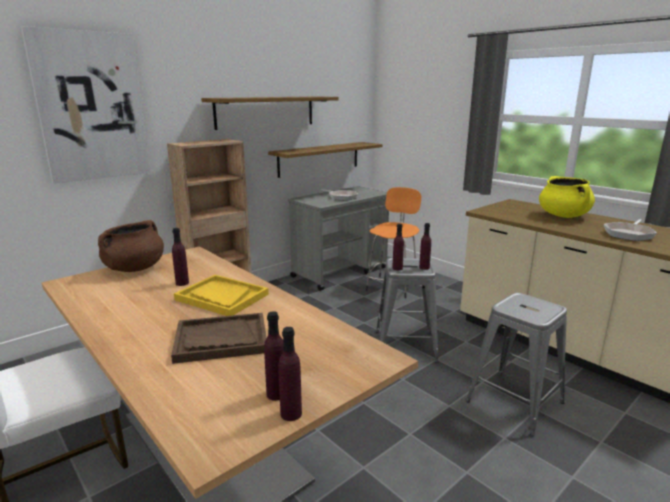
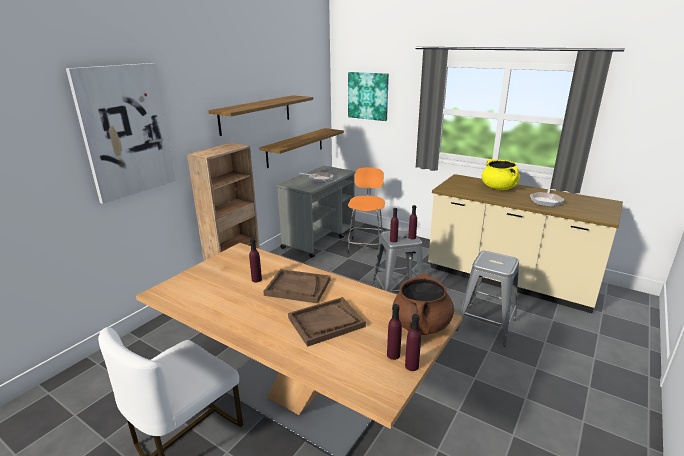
camera: 15 degrees left, 5 degrees up
(134, 268) = (205, 271): brown cooking pot -> brown cooking pot (421, 325)
(221, 297) = (297, 287): yellow tray -> brown tray
(413, 102) = (368, 96): none -> picture

